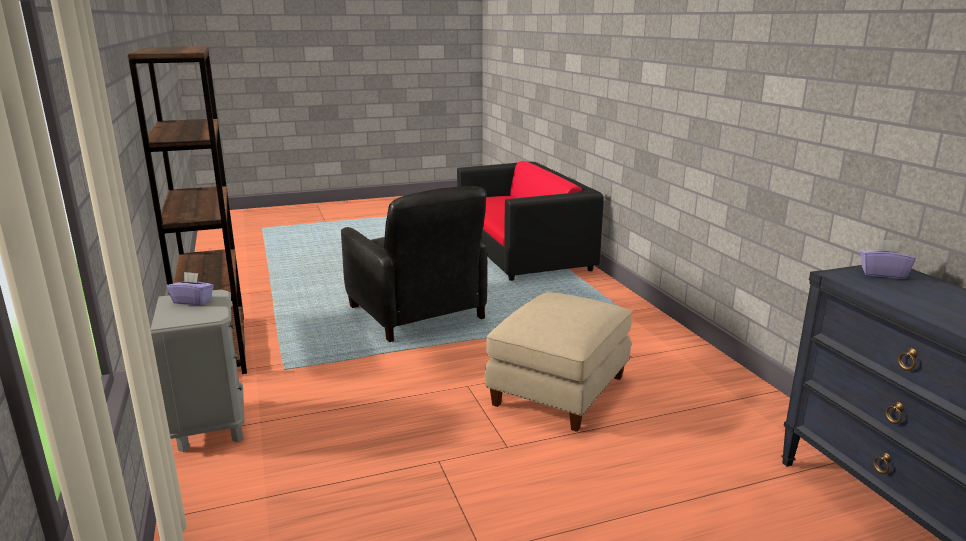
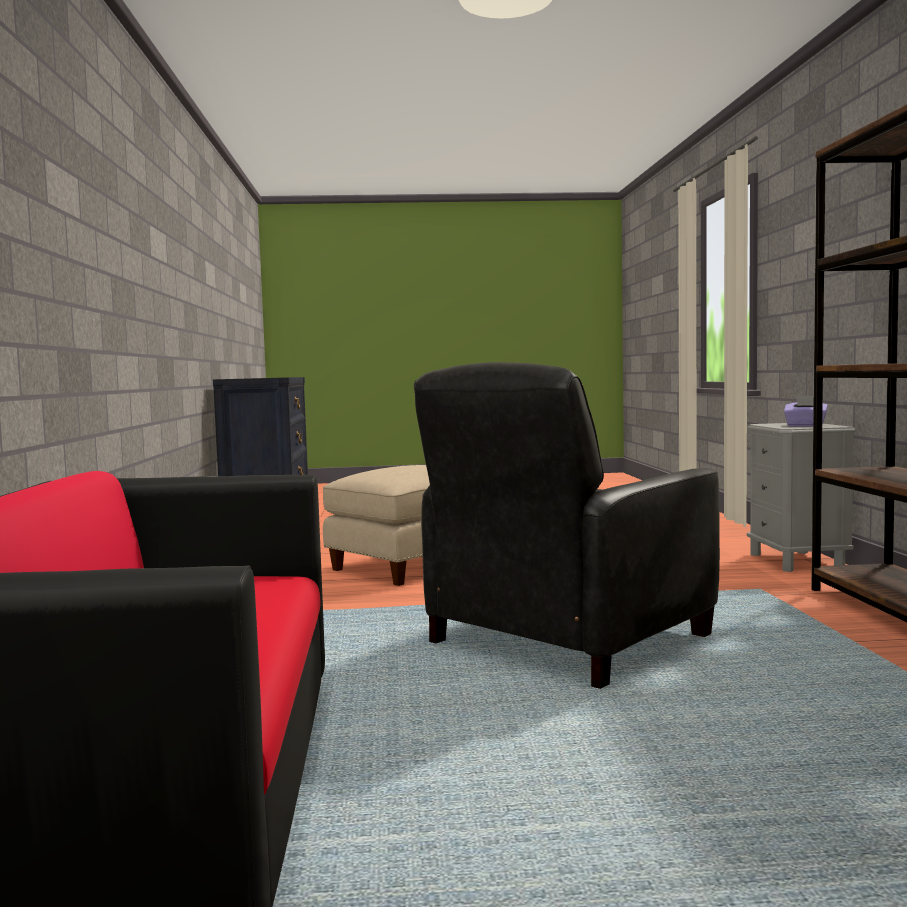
camera: 165 degrees left, 15 degrees down
(416, 313) = (567, 640): black armchair -> black armchair turned 120 degrees counterclockwise
(882, 274) = (246, 378): purple tissue box -> none

